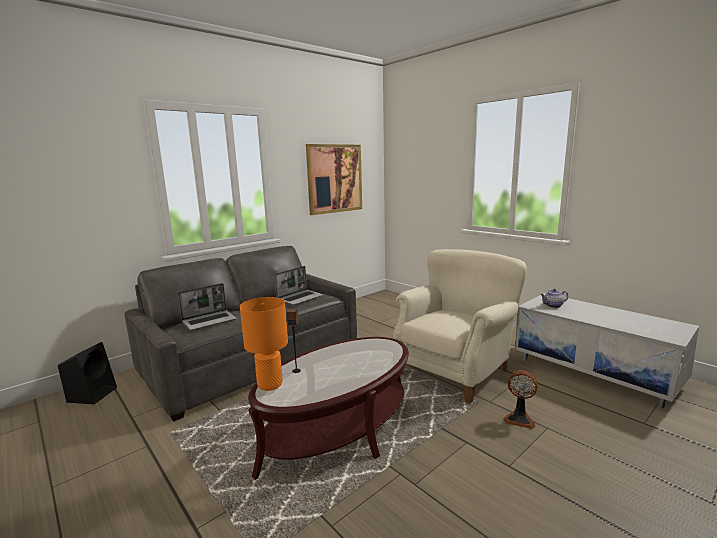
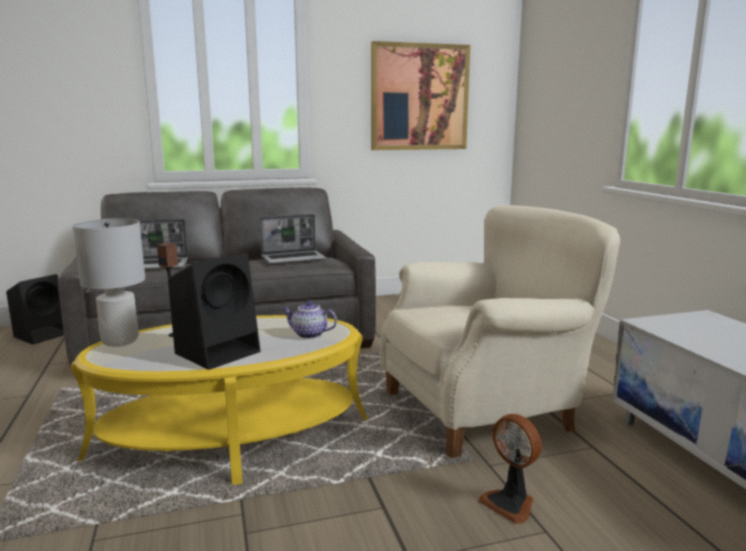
camera: 25 degrees right, 0 degrees up
(269, 386) = (120, 343): orange table lamp -> grey table lamp
(338, 430) = (231, 438): brown coffee table -> yellow coffee table
(345, 375) = (219, 352): none -> black speaker
(553, 306) = (692, 329): teapot -> teapot (308, 334)

